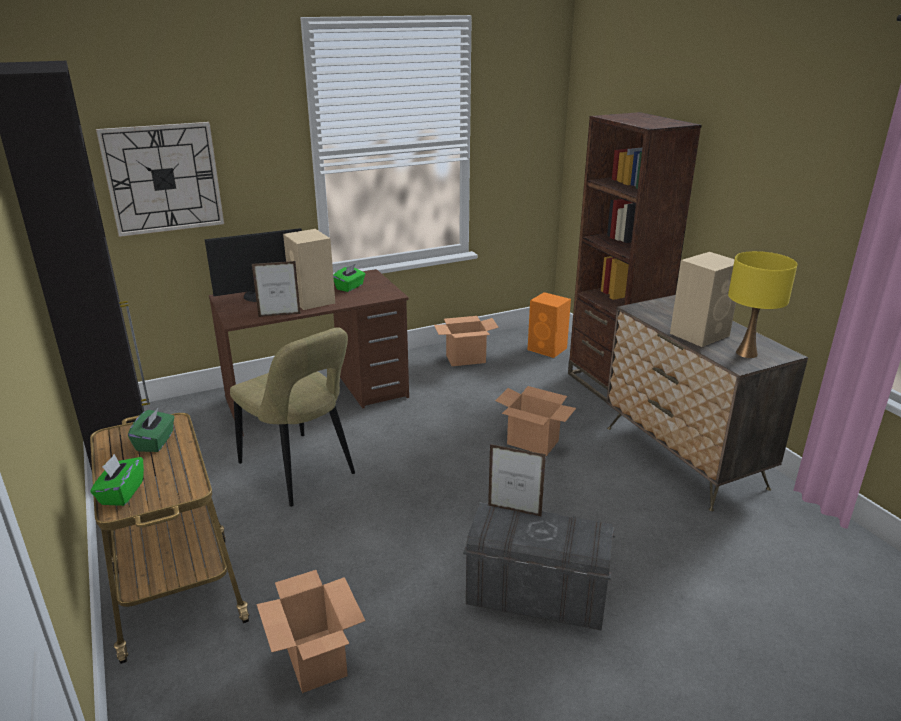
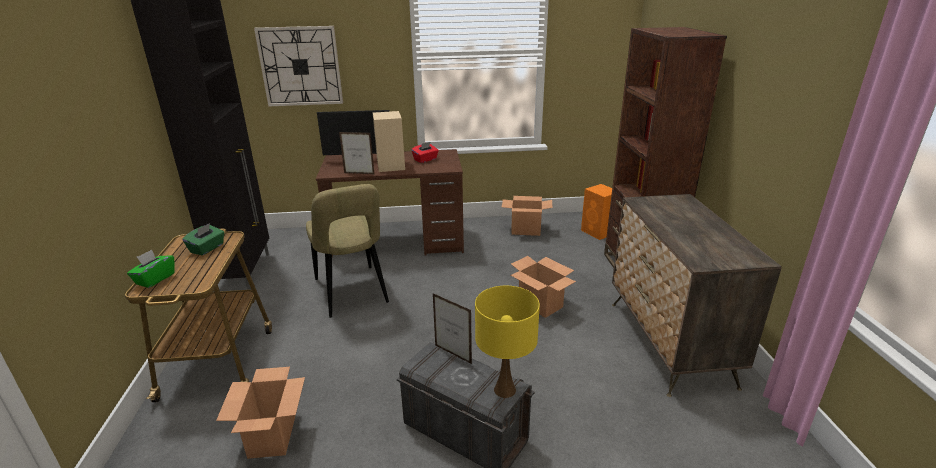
camera: 20 degrees right, 0 degrees up
(350, 287) = (425, 160): green tissue box -> red tissue box
(700, 334) = (683, 230): beige speaker -> none
(746, 353) = (717, 253): yellow table lamp -> yellow table lamp (504, 390)

